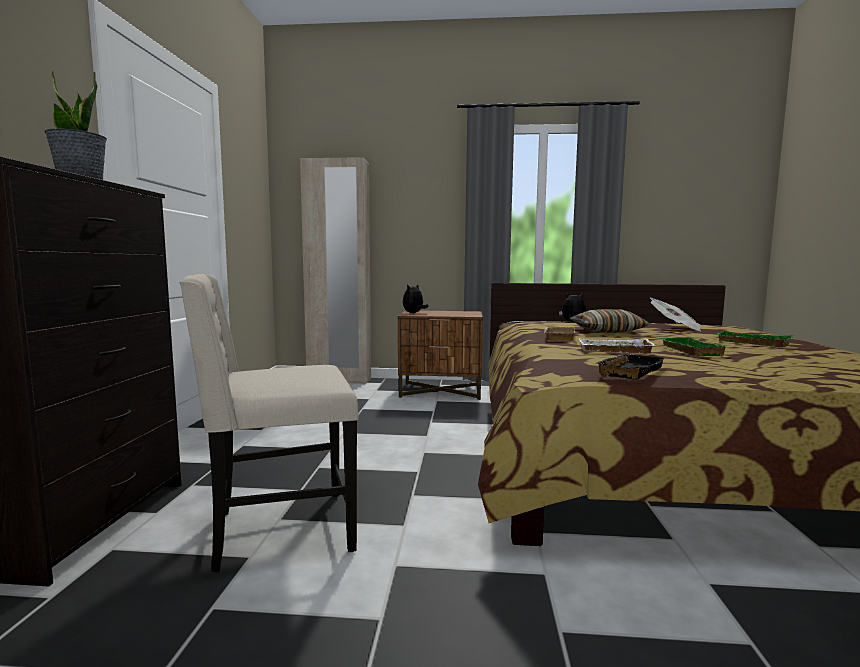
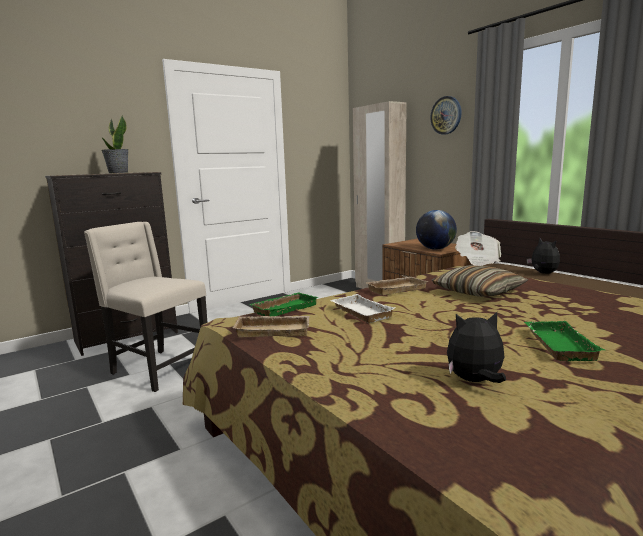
camera: 50 degrees right, 5 degrees up
(414, 313) = (406, 243): plush toy -> plush toy (475, 381)
(423, 182) = (446, 115): none -> wall clock
(460, 314) = (435, 249): none -> globe
(628, 370) = (274, 330): black tray -> beige tray
(675, 328) = (588, 305): newspaper -> newspaper (477, 261)
(688, 350) = (421, 330): green tray -> green tray (284, 308)

